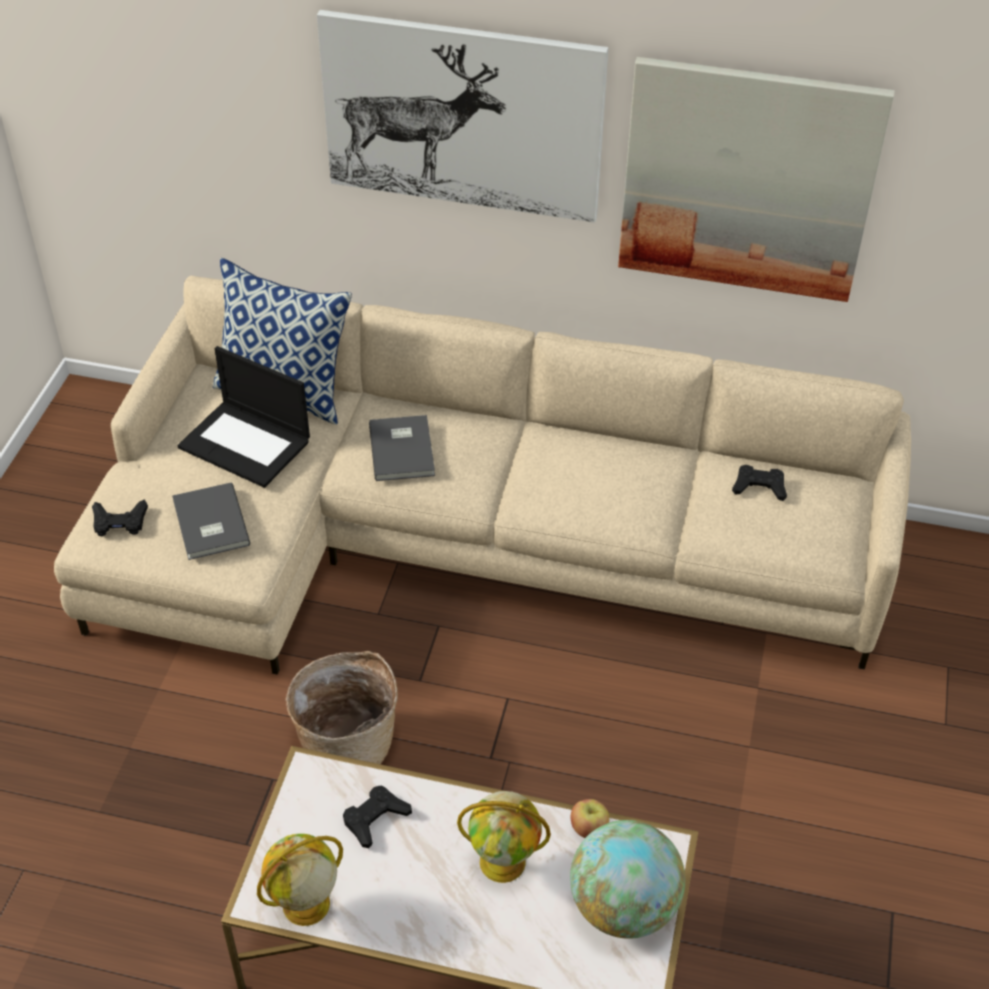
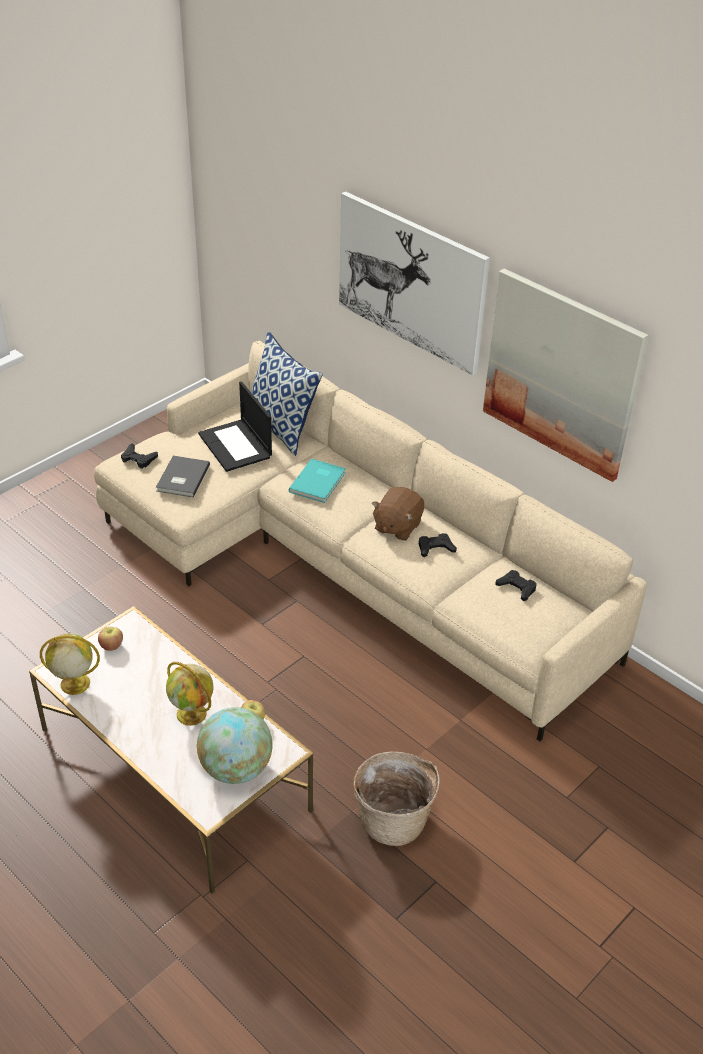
camera: 30 degrees right, 5 degrees down
(310, 820) = (111, 646): none -> apple
(348, 741) = (197, 637): basket -> basket (394, 818)
(375, 819) = (144, 661): black game controller -> black game controller (435, 548)
(403, 449) = (319, 482): grey book -> turquoise book
(551, 468) = (397, 526): none -> brown plush toy

